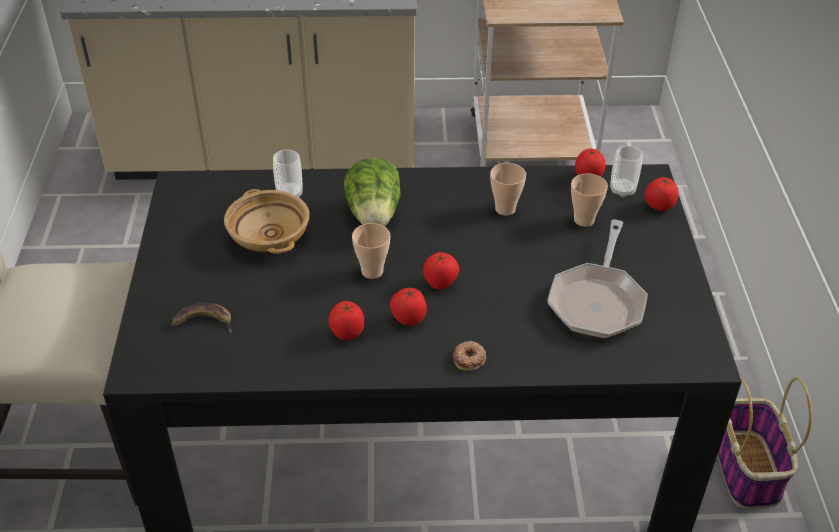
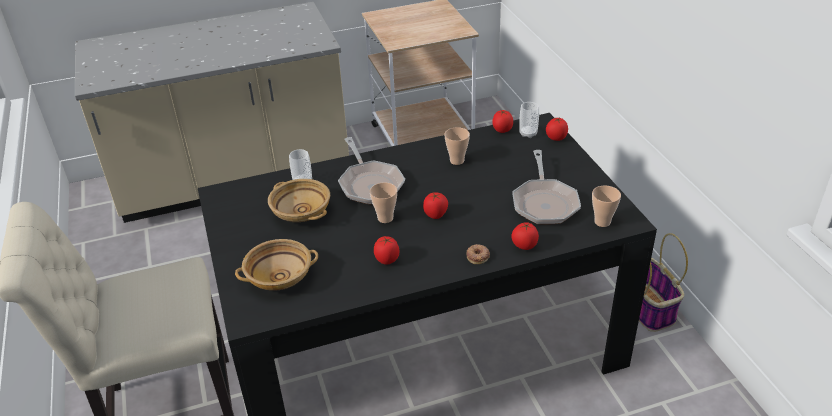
camera: 15 degrees left, 5 degrees down
(203, 322) = (280, 277): banana -> beige bowl
(374, 216) = (370, 184): lettuce -> frying pan
(408, 319) = (425, 242): tomato -> tomato (524, 246)
(584, 220) = (512, 156): cup -> cup (602, 222)

